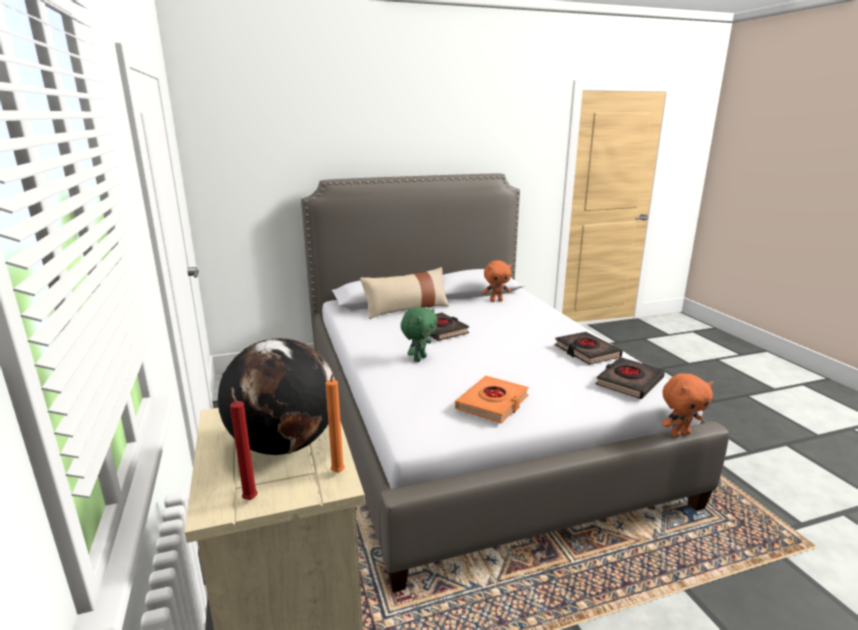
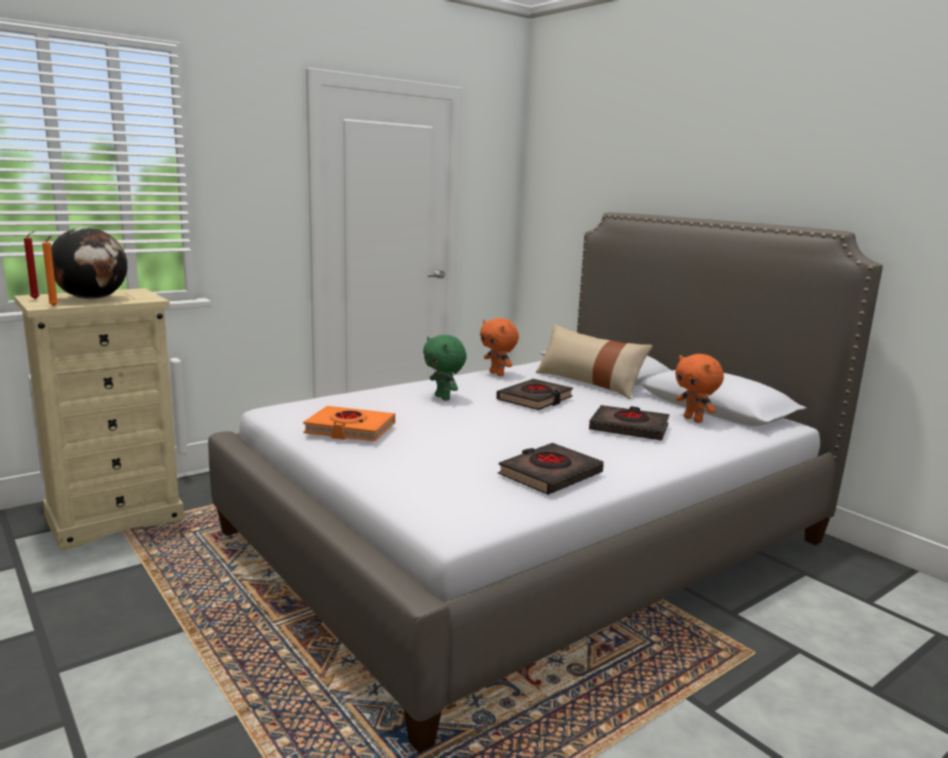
camera: 70 degrees right, 5 degrees down
(419, 358) = (443, 398): green plush toy -> green plush toy turned 45 degrees clockwise
(629, 382) = (459, 498): black book -> black book (629, 428)
(679, 433) = (386, 570): orange plush toy -> orange plush toy (497, 374)

